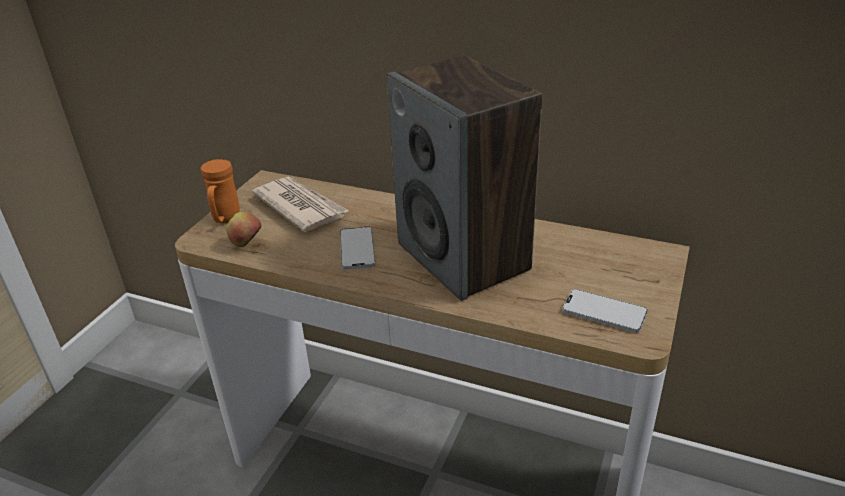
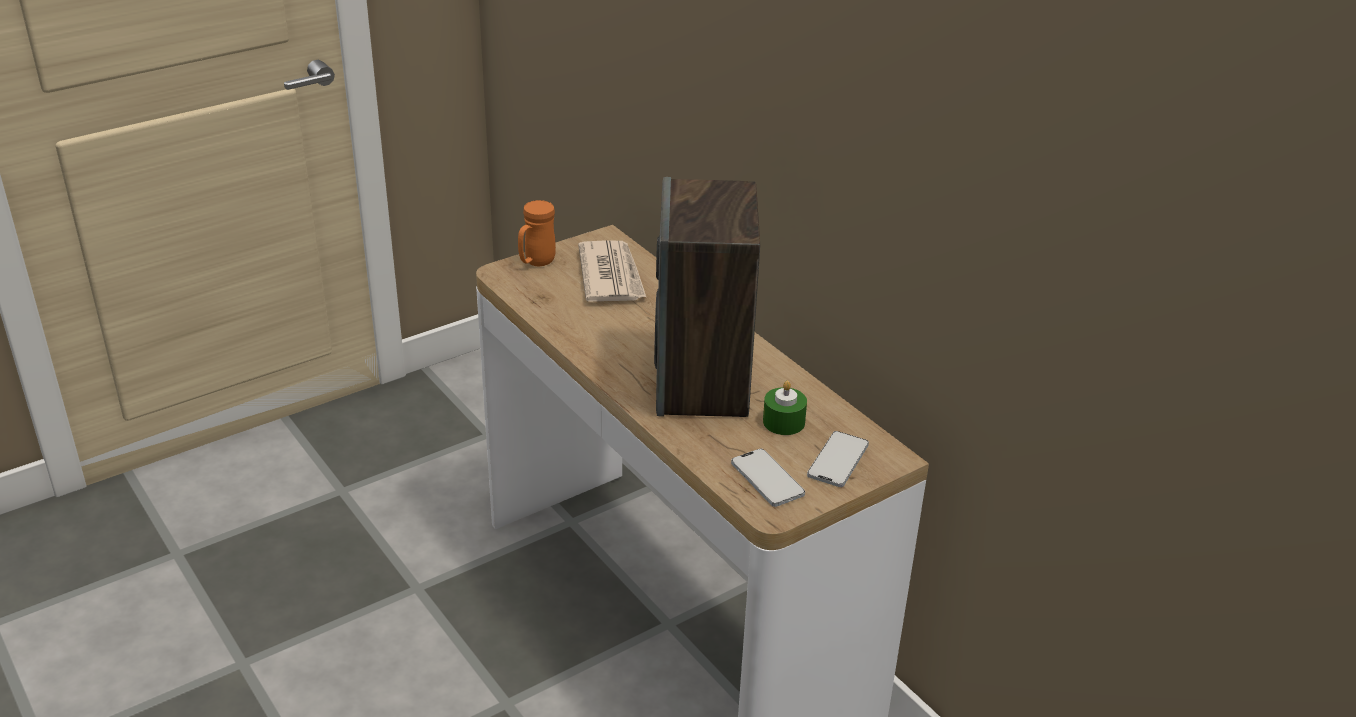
camera: 30 degrees right, 0 degrees up
(247, 244) = (534, 292): apple -> none
(357, 249) = (619, 335): phone -> phone (838, 460)
(559, 261) = (783, 422): none -> green candle

